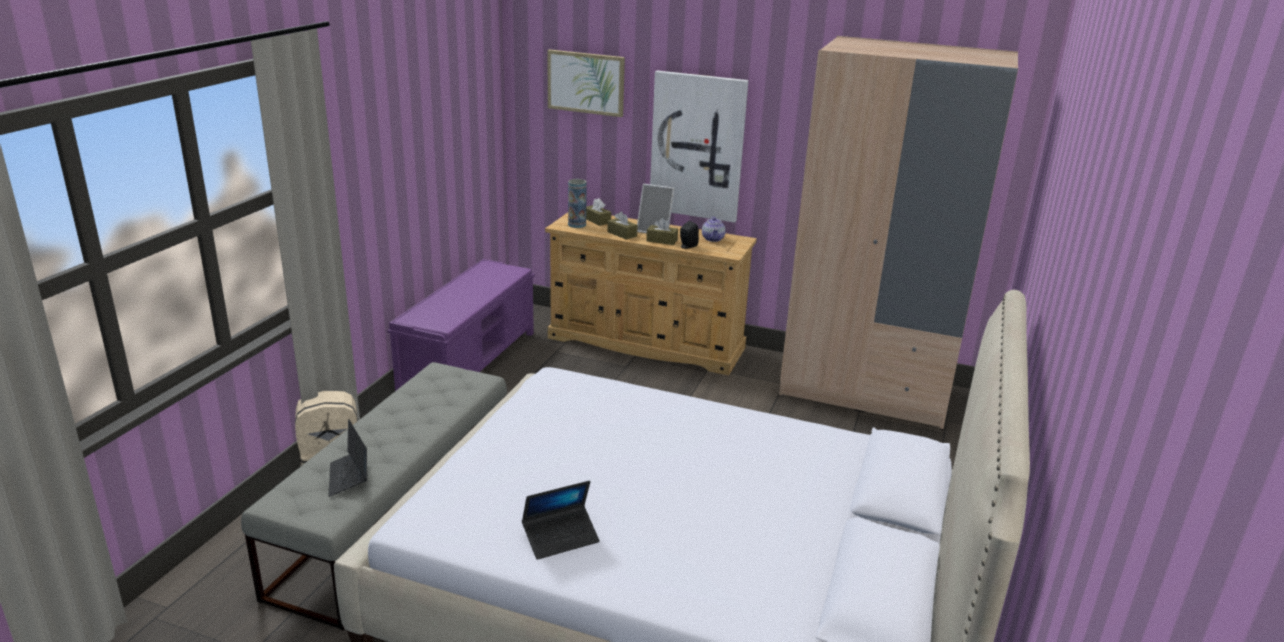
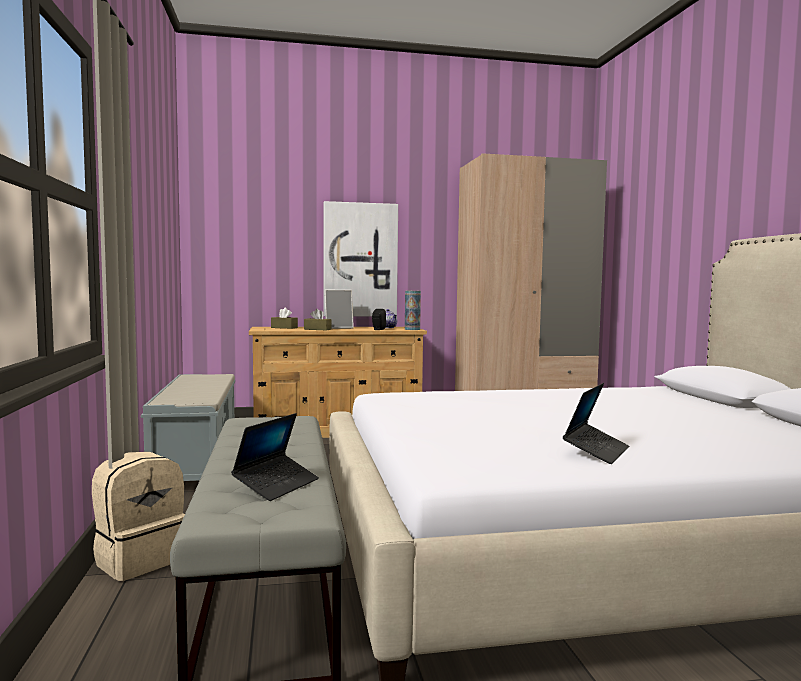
camera: 30 degrees left, 20 degrees down
(349, 477) = (276, 485): laptop -> laptop turned 105 degrees counterclockwise
(470, 362) = (196, 463): purple bench -> grey bench
(577, 225) = (272, 329): vase -> vase (412, 329)
(586, 82) = (261, 216): picture -> none
(662, 240) = (354, 329): brown tissue box -> none

